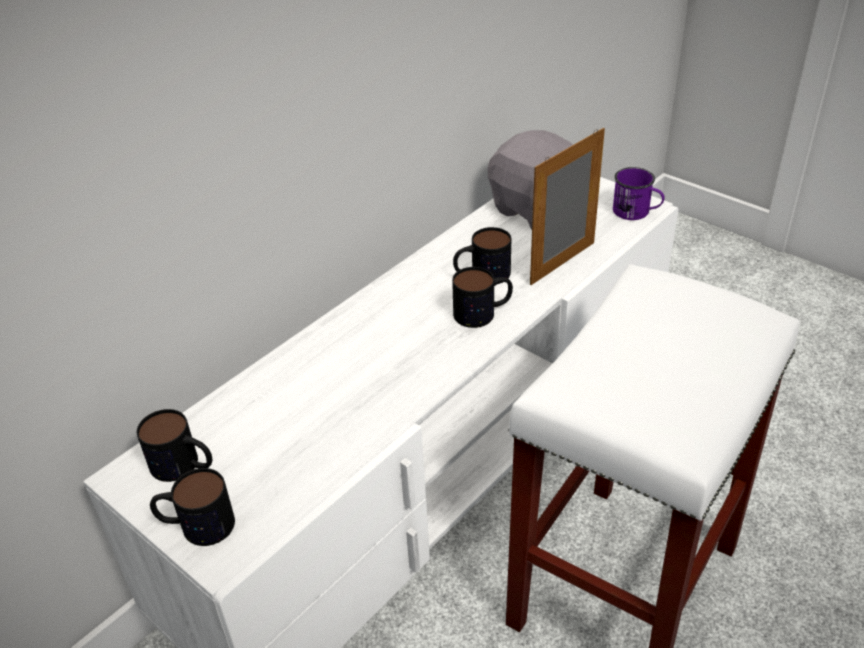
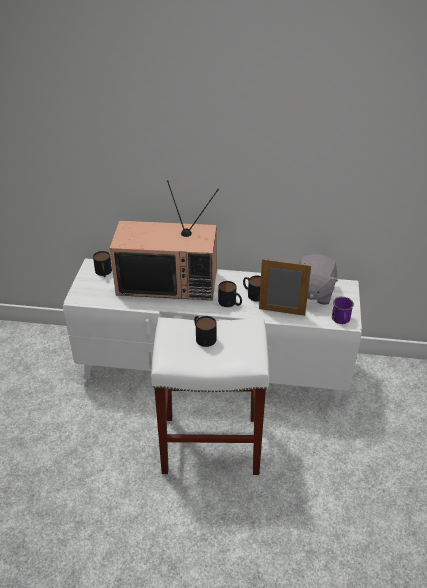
camera: 55 degrees right, 0 degrees up
(196, 525) = (84, 287): mug -> mug (203, 336)
(332, 369) = (169, 282): none -> television

